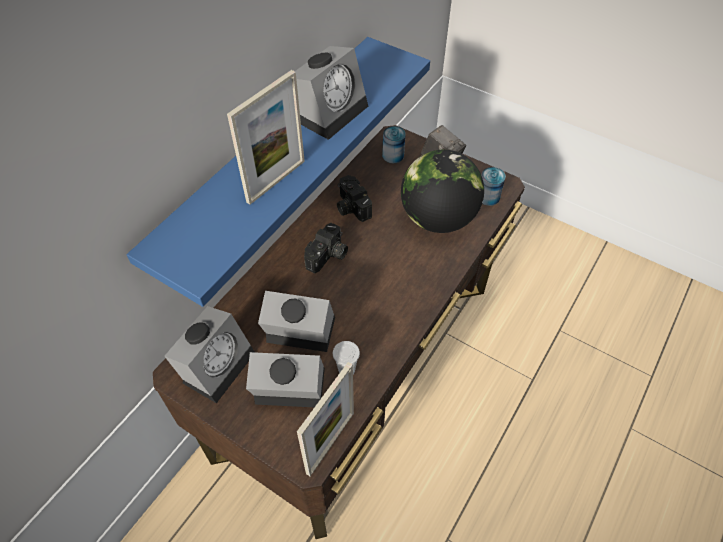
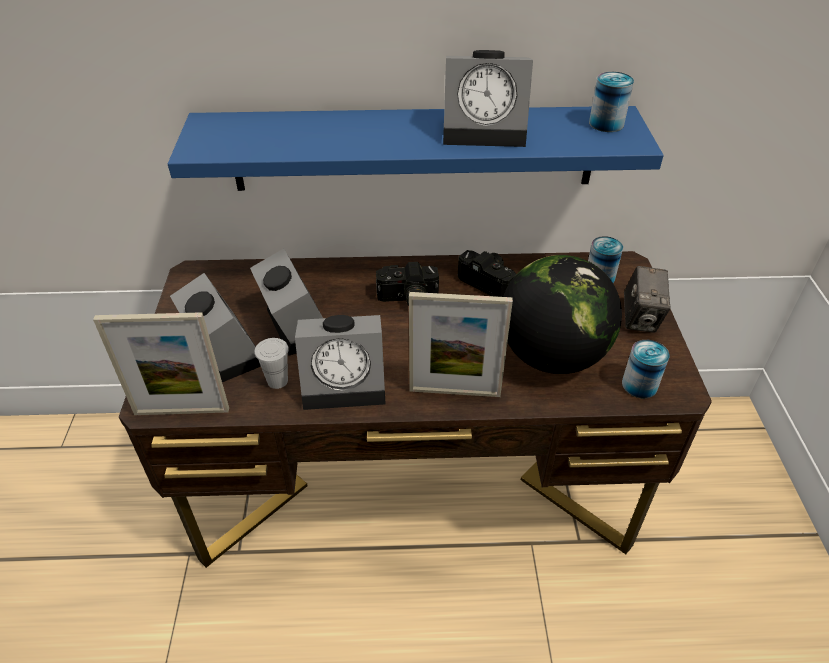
camera: 55 degrees right, 10 degrees down
(217, 364) = (219, 292): alarm clock -> alarm clock (347, 383)
(276, 181) = (350, 141): picture frame -> picture frame (454, 392)
(350, 207) = (489, 282): camera -> camera turned 105 degrees clockwise
(376, 59) = (606, 123): none -> can

